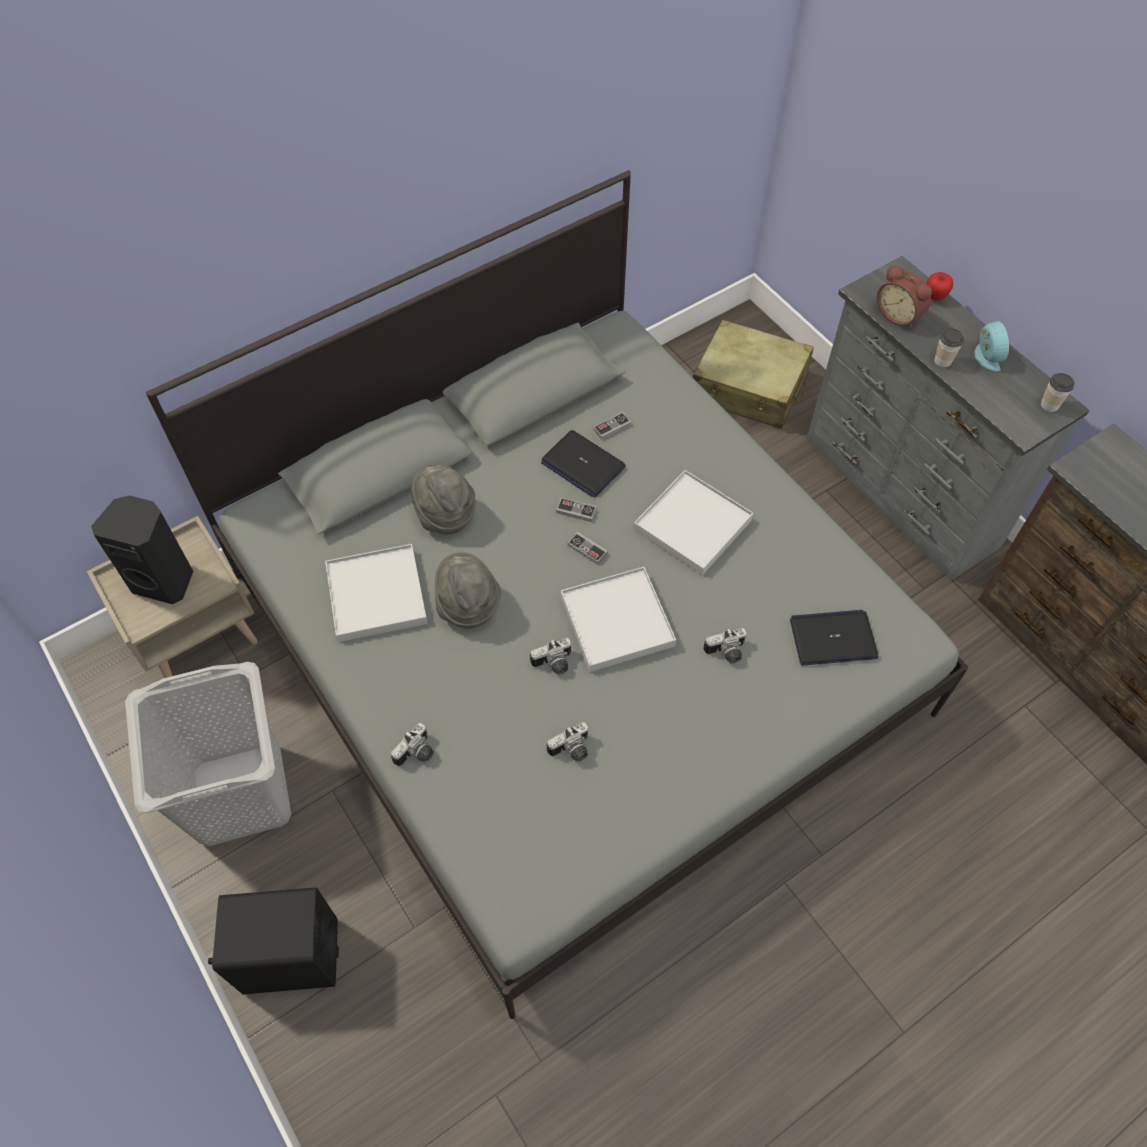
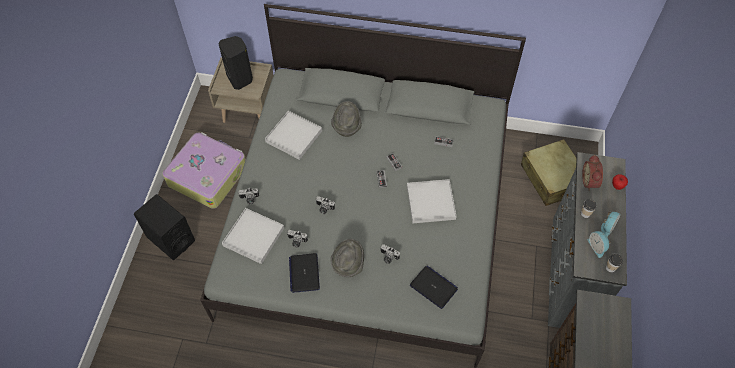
camera: 45 degrees right, 0 degrees up
(240, 795) = (207, 175): grey laundry basket -> suitcase
(467, 605) = (318, 164): grey hat -> grey hat (348, 264)
(582, 464) = (416, 147): laptop -> laptop (304, 273)
(617, 621) = (362, 213): white tray -> white tray (253, 237)
(1005, 391) = (597, 247): none -> alarm clock

